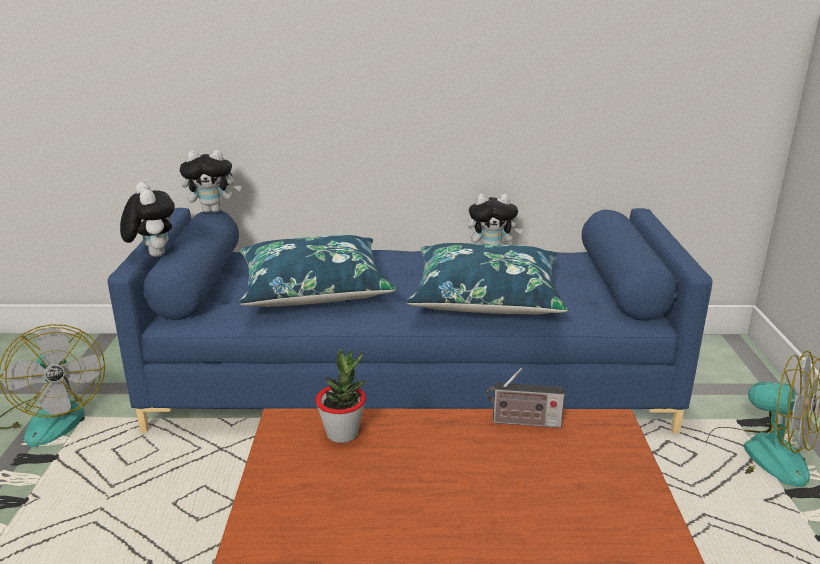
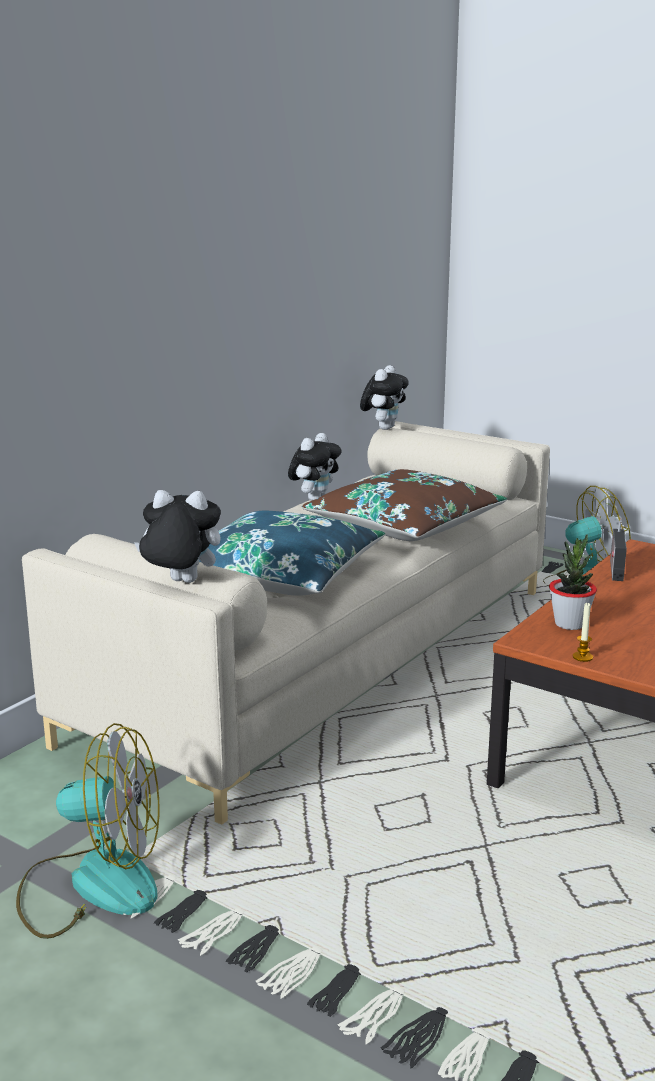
camera: 55 degrees left, 5 degrees down
(213, 211) = (96, 535): plush toy -> plush toy (384, 428)
(266, 461) = (582, 657): none -> candle
(411, 381) = (327, 659): blue sofa -> beige sofa
(486, 297) = (404, 525): blue pillow -> brown pillow
(523, 422) = (615, 569): radio -> radio turned 150 degrees clockwise

